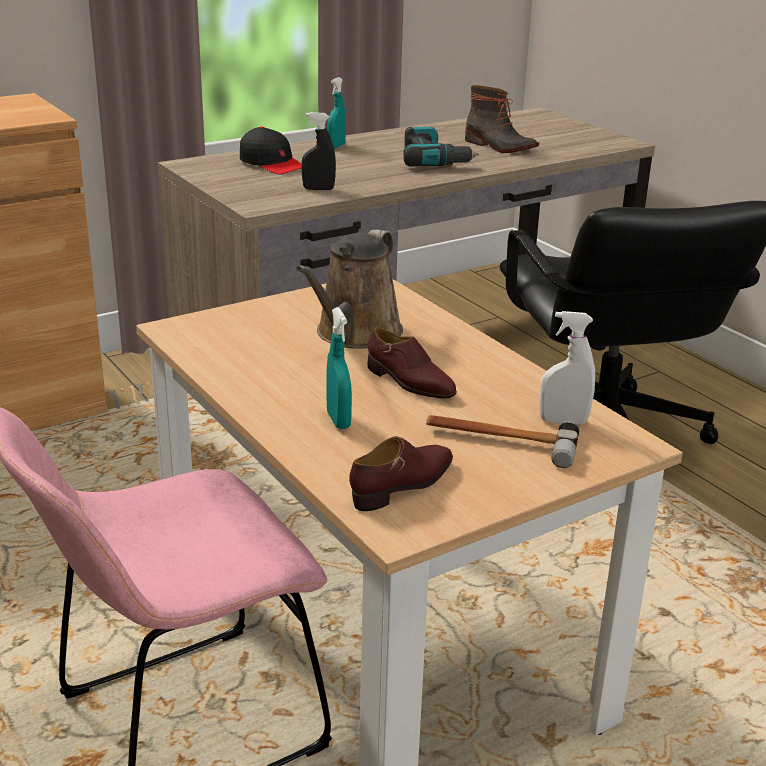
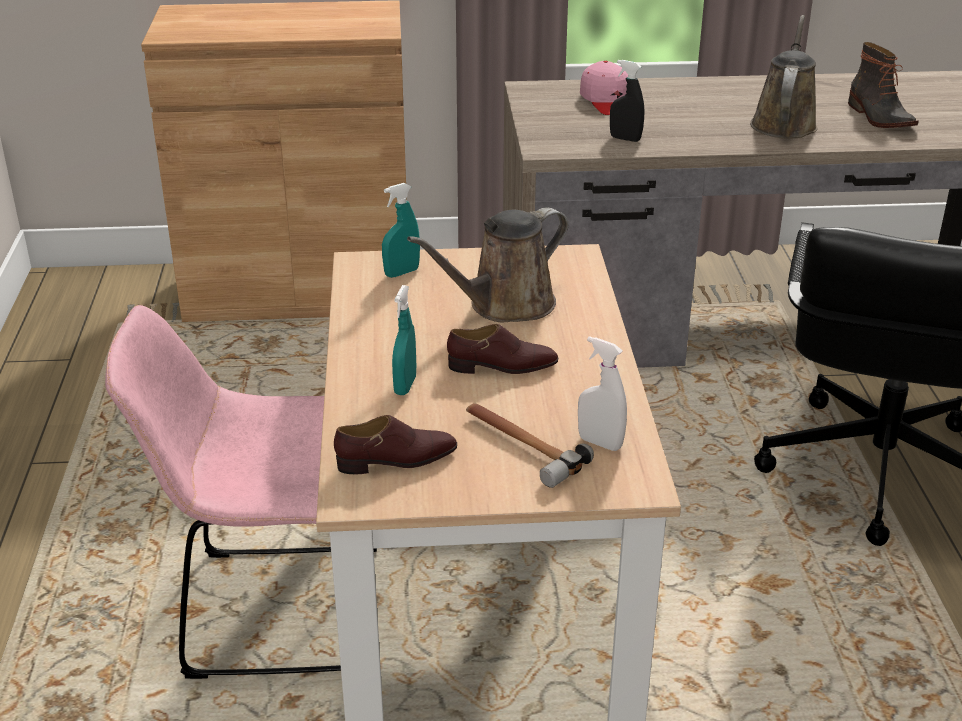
camera: 30 degrees right, 5 degrees up
(272, 164) = (609, 101): black cap -> pink cap
(336, 146) = (697, 89): turquoise spray bottle -> turquoise spray bottle (401, 273)
(409, 382) = (502, 366): brown shoe -> brown shoe turned 75 degrees counterclockwise
(434, 160) = (784, 123): power drill -> brown watering can

